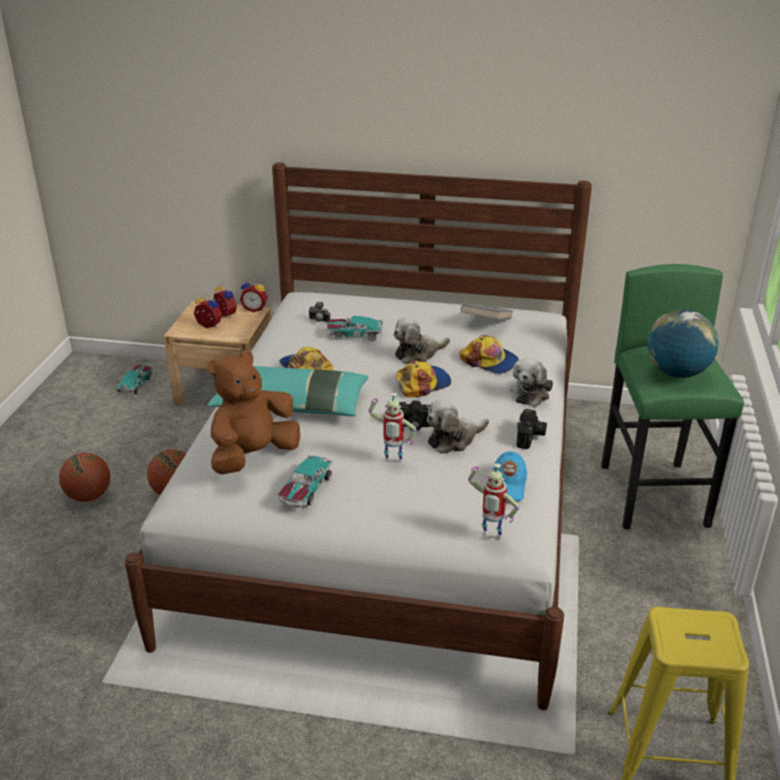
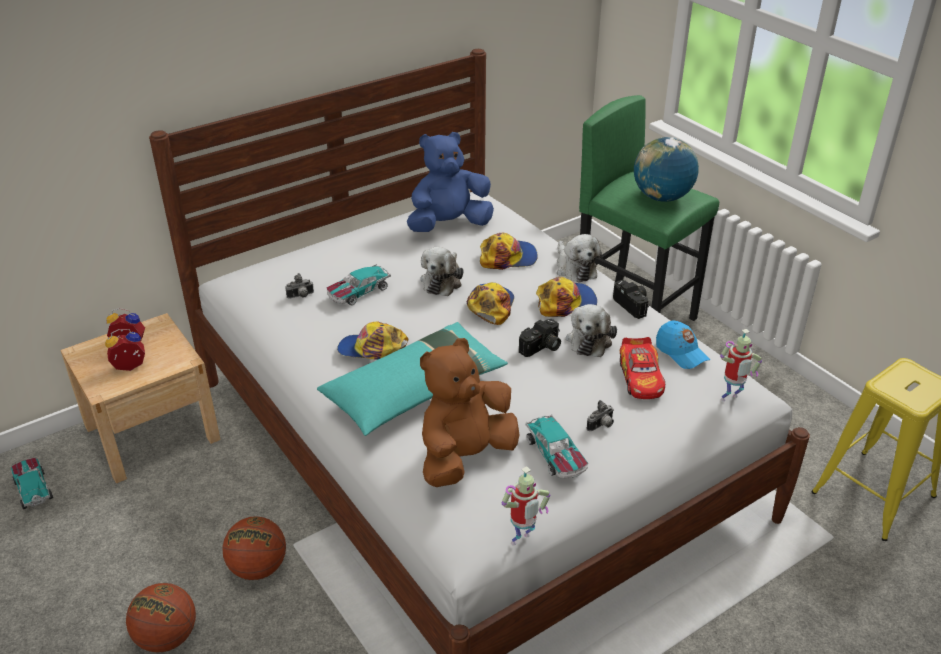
camera: 45 degrees left, 5 degrees up
(253, 456) = (465, 457): brown plush toy -> brown plush toy turned 45 degrees clockwise
(255, 309) = (153, 322): alarm clock -> none
(365, 492) = (601, 426): none -> camera
(393, 462) = (579, 387): toy robot -> toy robot (522, 541)
(446, 482) = (641, 377): none -> toy car
(479, 408) = (565, 302): none -> cap
(486, 323) = (449, 225): grey book -> blue plush toy

